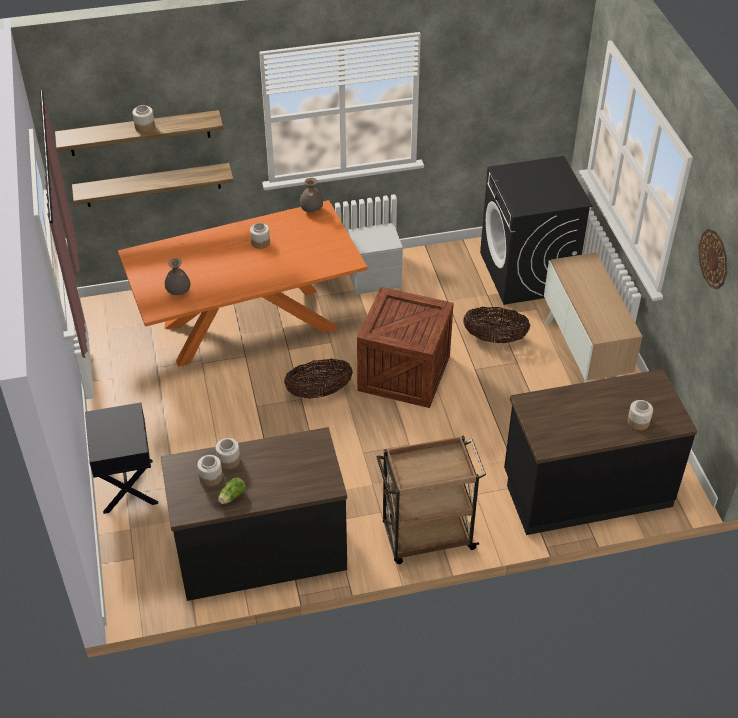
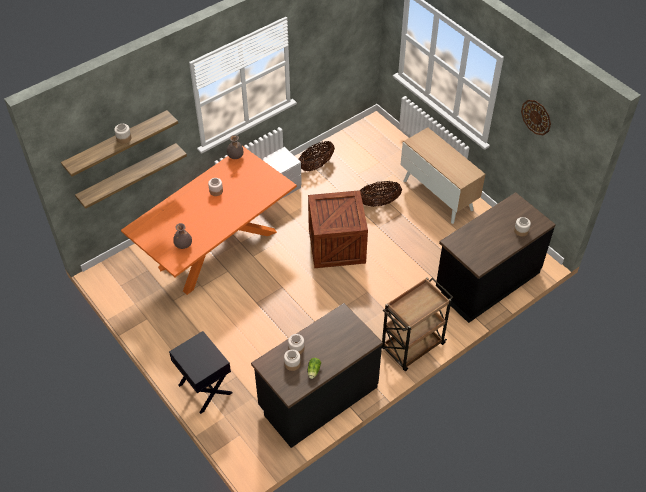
camera: 25 degrees left, 5 degrees up
(319, 392) = (291, 278): basket -> basket (316, 165)
(527, 273) = (374, 151): black washing machine -> none

